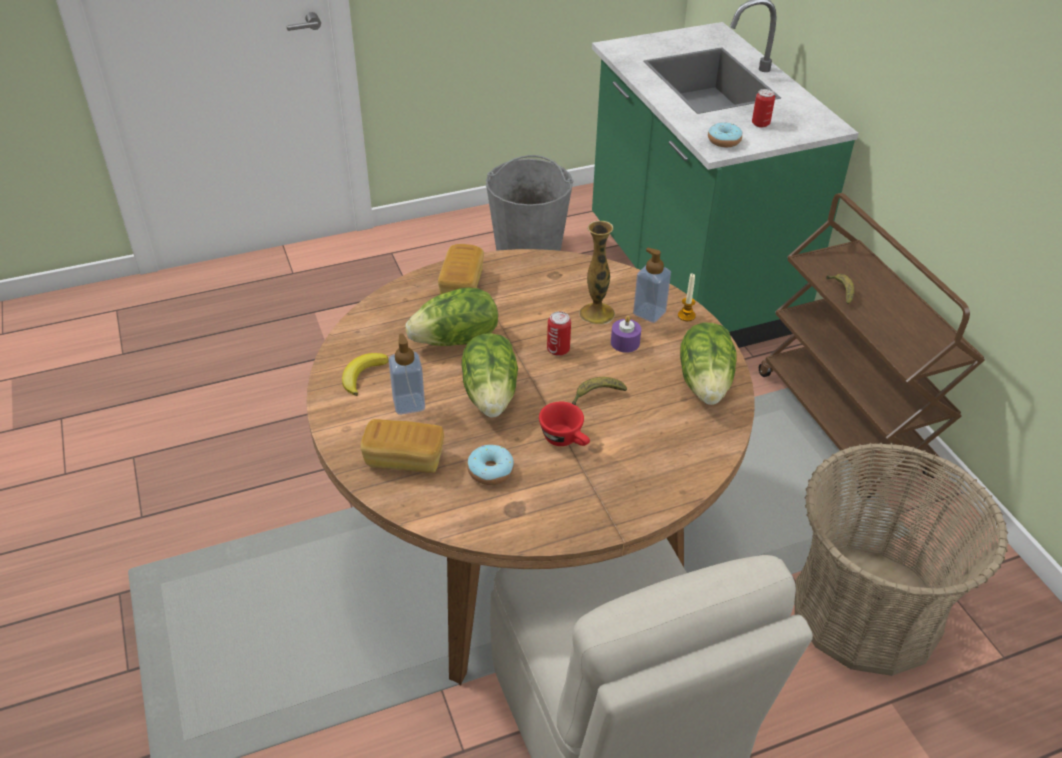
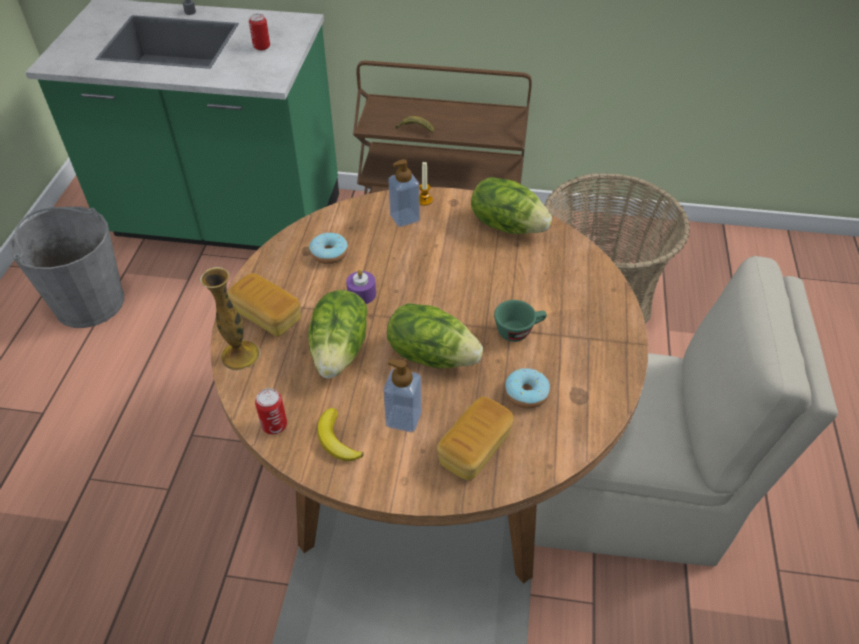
camera: 60 degrees left, 5 degrees up
(558, 350) = (407, 289): can -> can (274, 425)
(566, 440) = (519, 330): red cup -> green cup
(596, 396) = (480, 290): banana -> none
(597, 313) = (380, 247): vase -> vase (240, 355)
(625, 343) = (429, 247): purple candle -> purple candle (361, 294)
(724, 141) = (264, 73): donut -> donut (329, 254)

